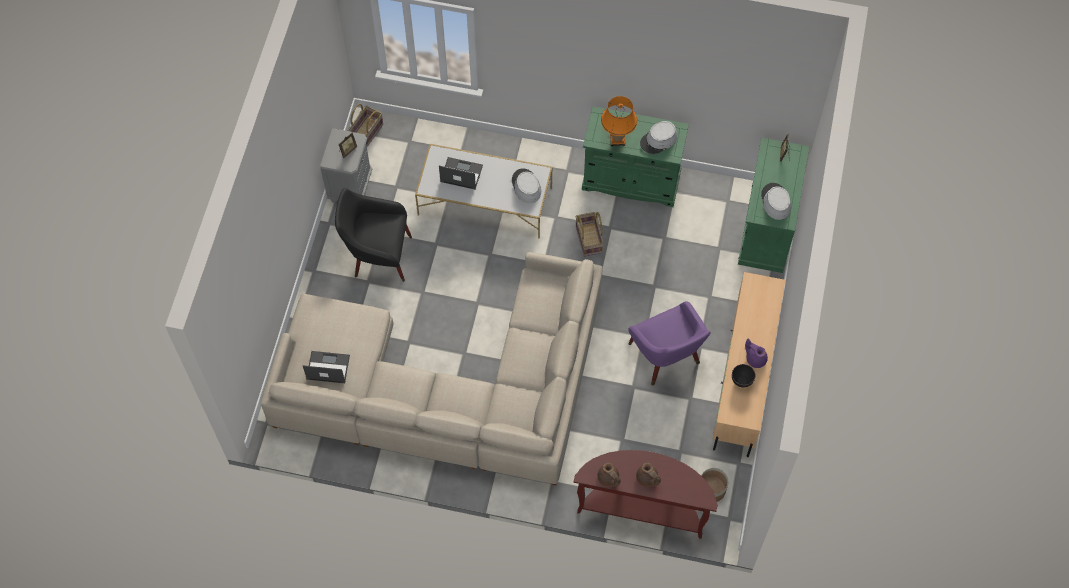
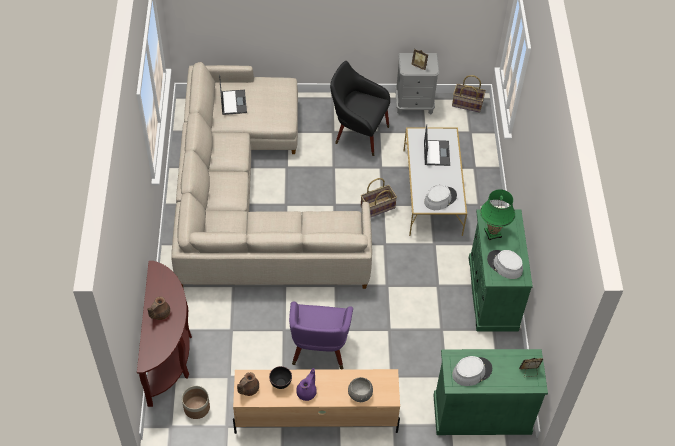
camera: 75 degrees right, 10 degrees down
(378, 255) = (358, 133): black armchair -> black armchair turned 60 degrees counterclockwise
(589, 239) = (420, 272): basket -> basket (378, 208)
(608, 478) = (155, 285): brown teapot -> brown teapot (248, 389)
(617, 139) = (493, 233): orange table lamp -> green table lamp
(666, 358) = (319, 350): purple armchair -> purple armchair turned 45 degrees counterclockwise
(766, 311) = (360, 394): none -> grey bowl

